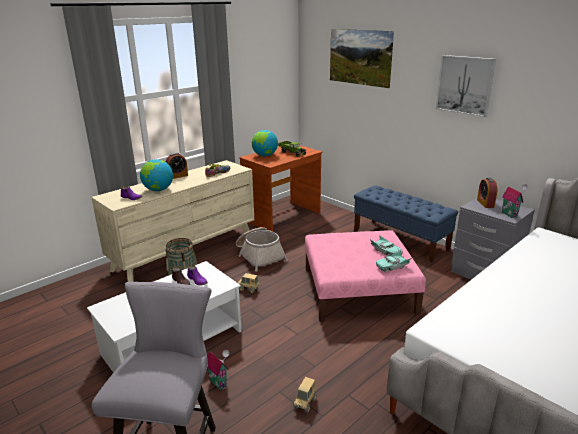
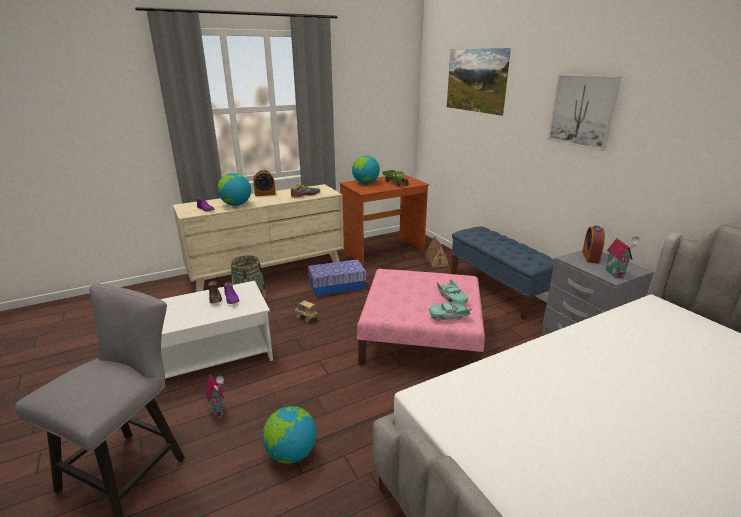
camera: 15 degrees right, 0 degrees up
(259, 256) = (337, 286): basket -> storage box
(305, 403) = (291, 453): toy truck -> globe
(335, 220) = (436, 261): none -> toy house

